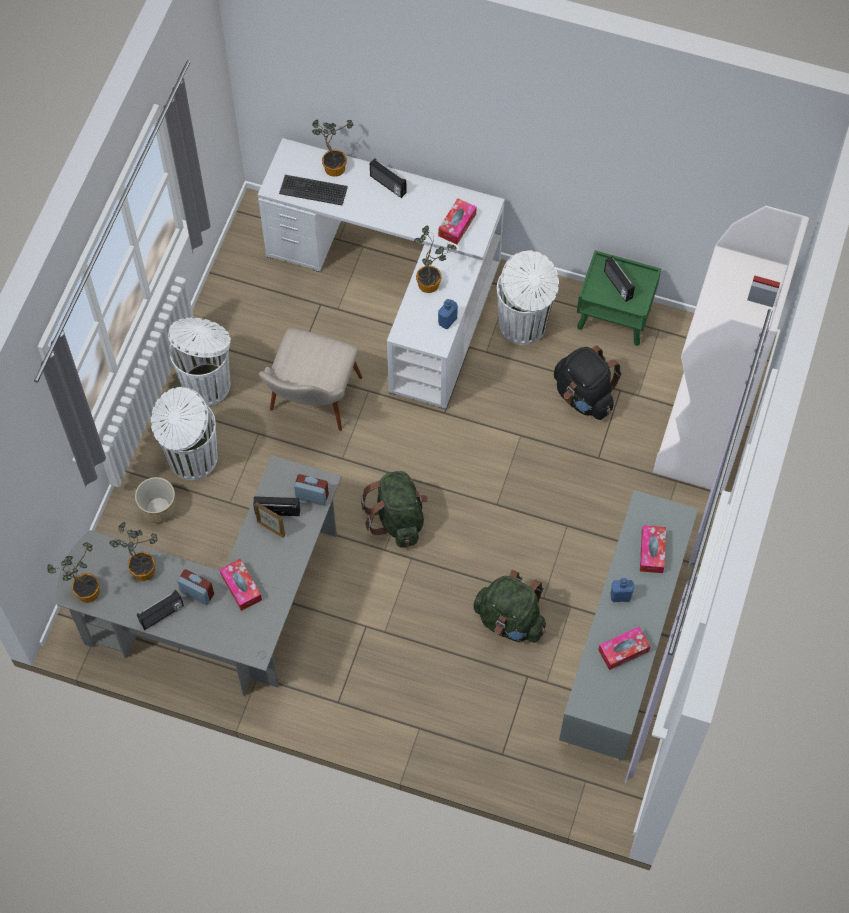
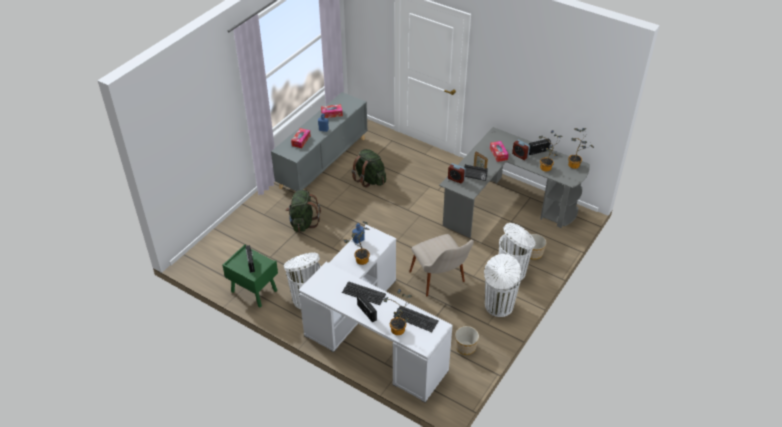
camera: 165 degrees left, 20 degrees down
(247, 298) = (465, 347): none -> planter
(310, 407) = (441, 283): beige chair -> beige chair turned 120 degrees clockwise
(398, 519) = (409, 226): green backpack -> green backpack (303, 223)
(403, 213) = (363, 293): none -> keyboard
(457, 225) = (333, 281): tissue box -> none
(584, 396) = (290, 258): black backpack -> none
(703, 432) = (238, 230): white bookcase -> none

